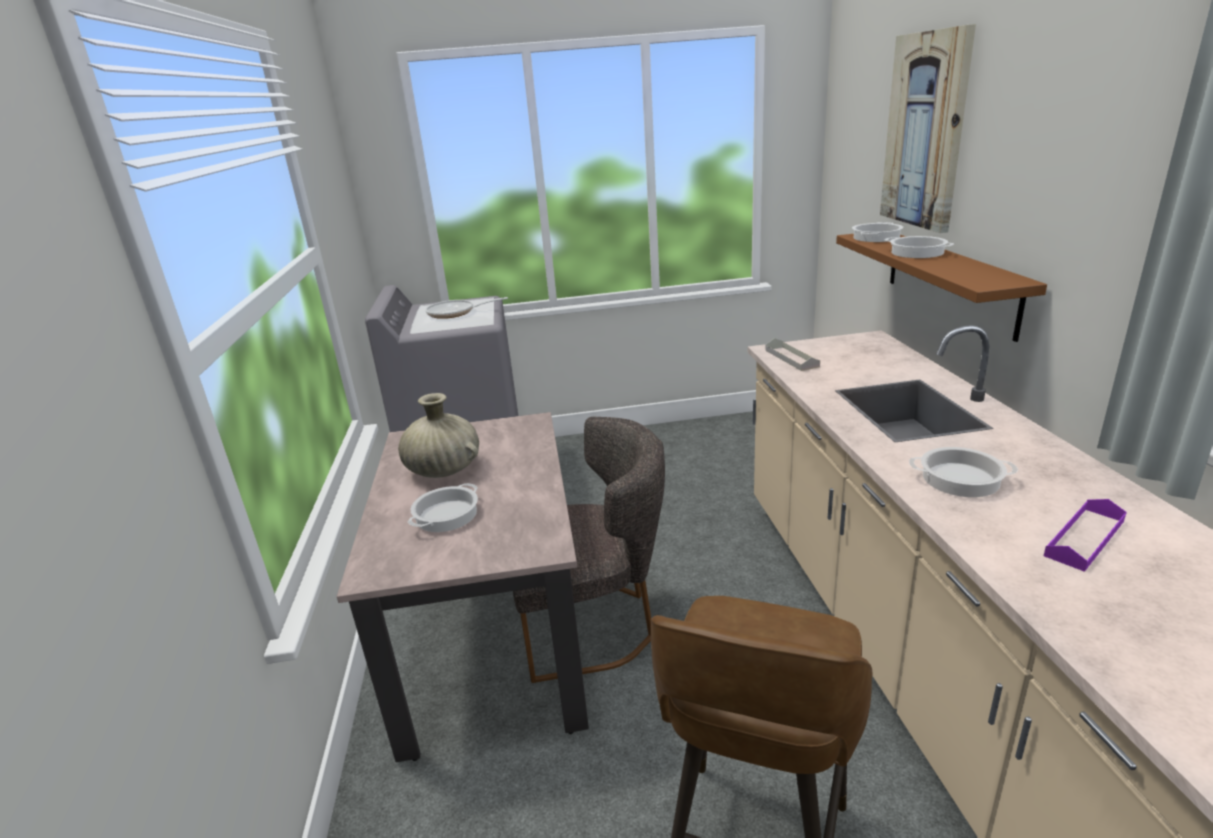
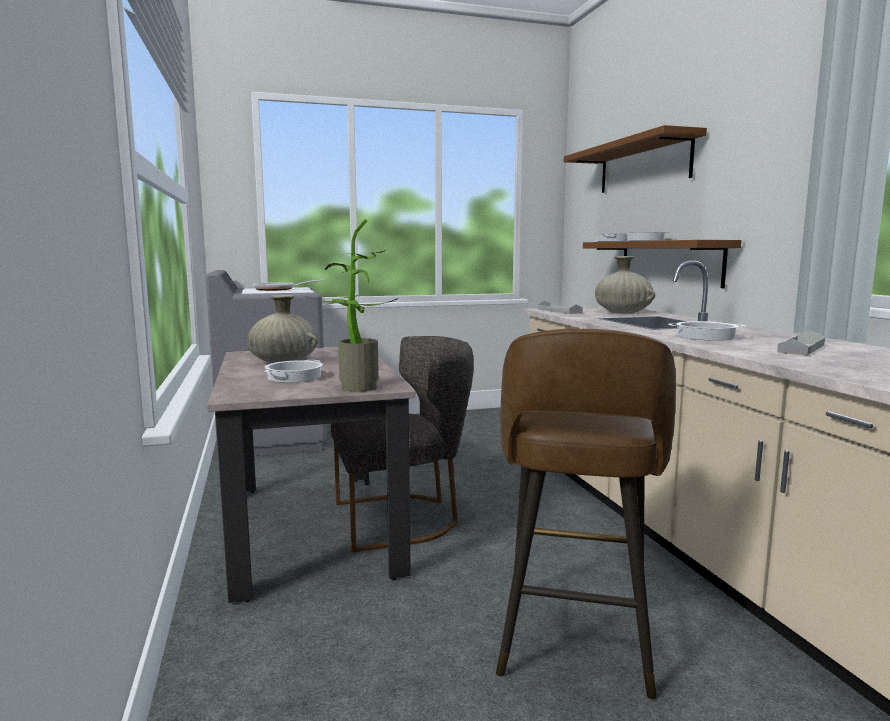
camera: 10 degrees left, 15 degrees down
(506, 552) = (354, 388): none -> potted plant
(874, 367) = (622, 313): none -> beige vase
(925, 131) = (643, 165): picture -> brown shelf
(1084, 538) = (801, 348): purple tray -> grey tray

